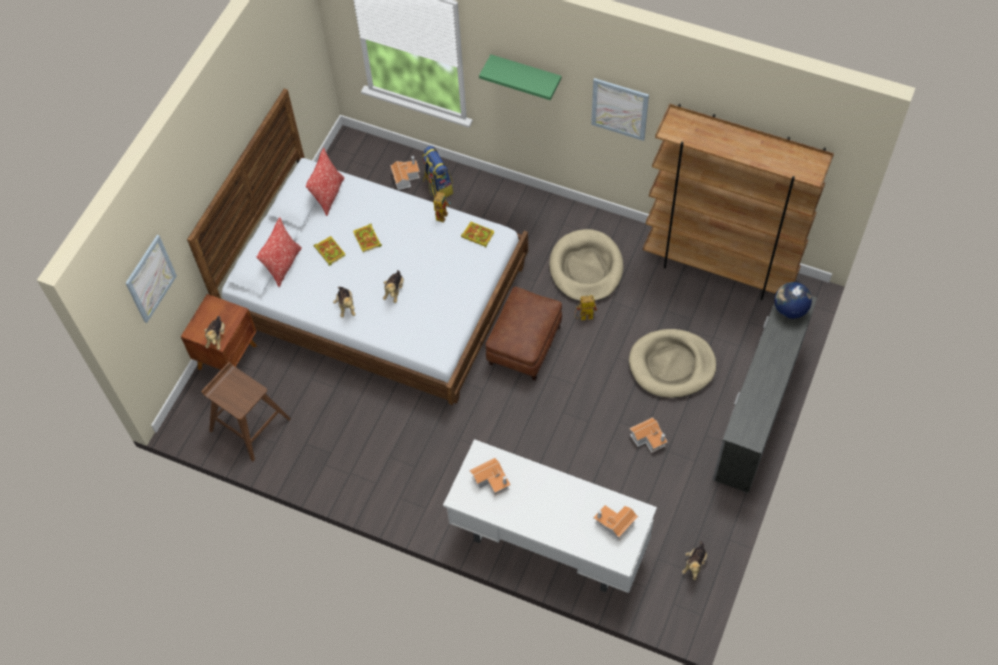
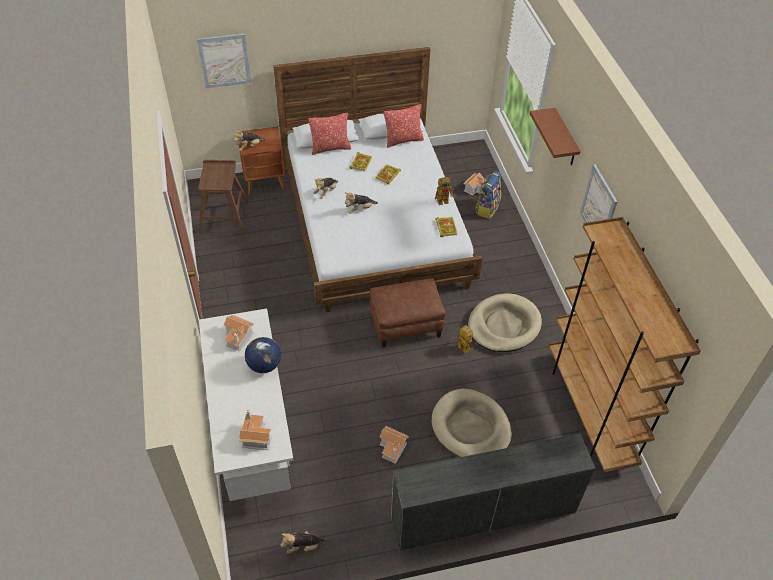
camera: 50 degrees right, 10 degrees down
(526, 74) = (565, 139): green shelf -> brown shelf
(789, 309) = (563, 453): globe -> globe (264, 365)

